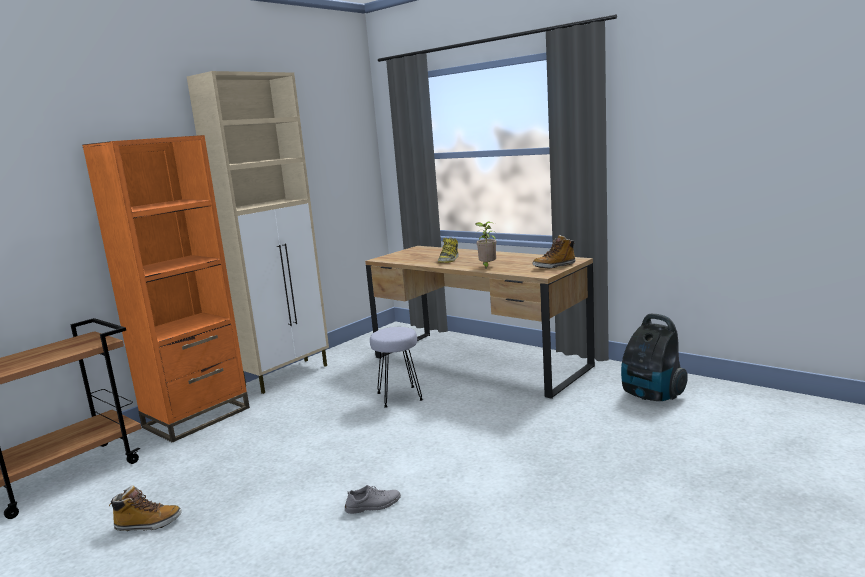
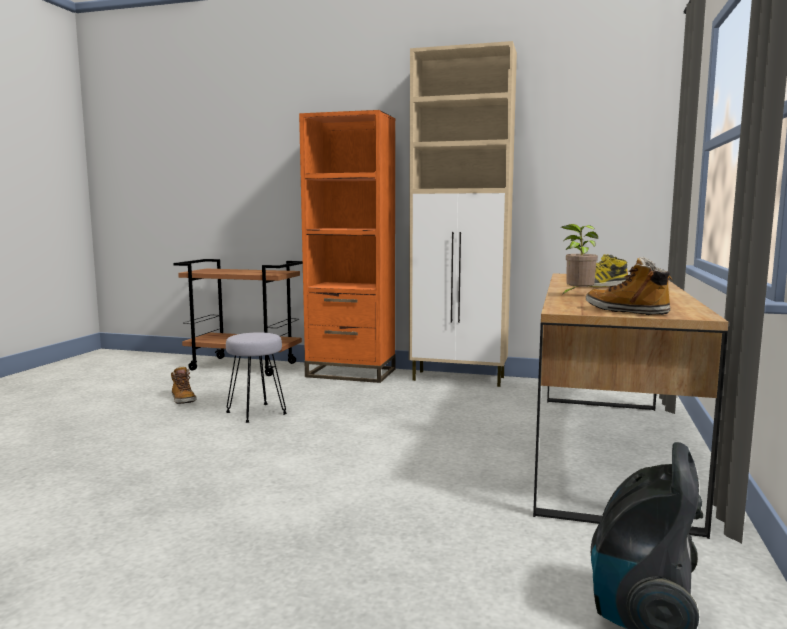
camera: 65 degrees right, 5 degrees down
(373, 505) = (213, 461): grey shoe -> none
(398, 397) = (452, 429): grey stool -> grey stool (256, 413)

